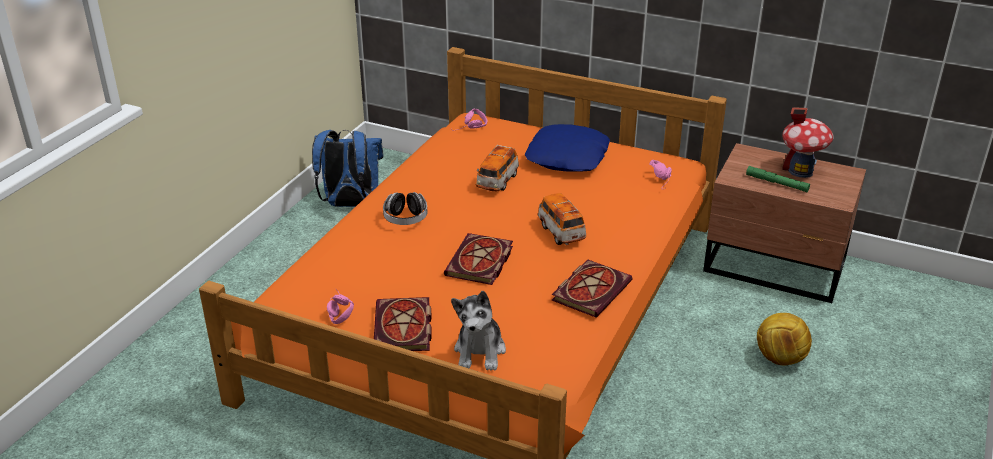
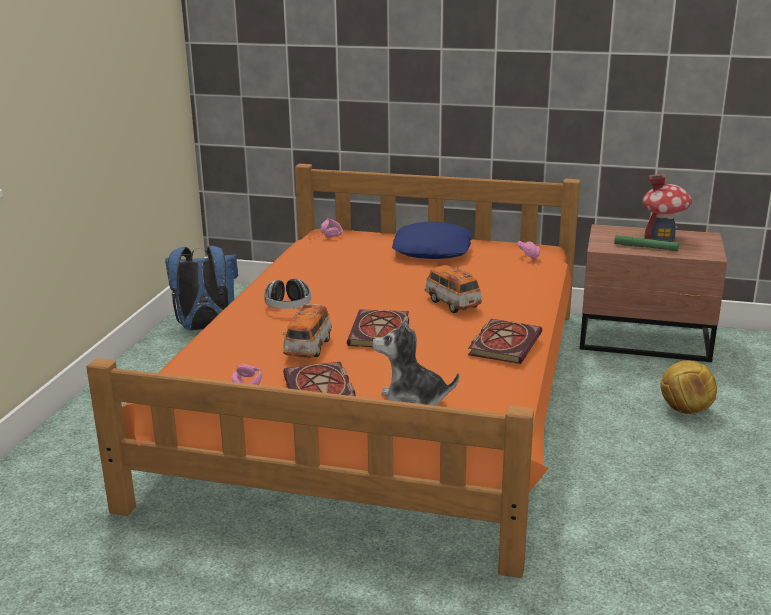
camera: 10 degrees left, 10 degrees down
(480, 351) = (411, 402): plush toy -> plush toy turned 105 degrees clockwise
(497, 181) = (371, 272): toy car -> toy car (308, 348)

